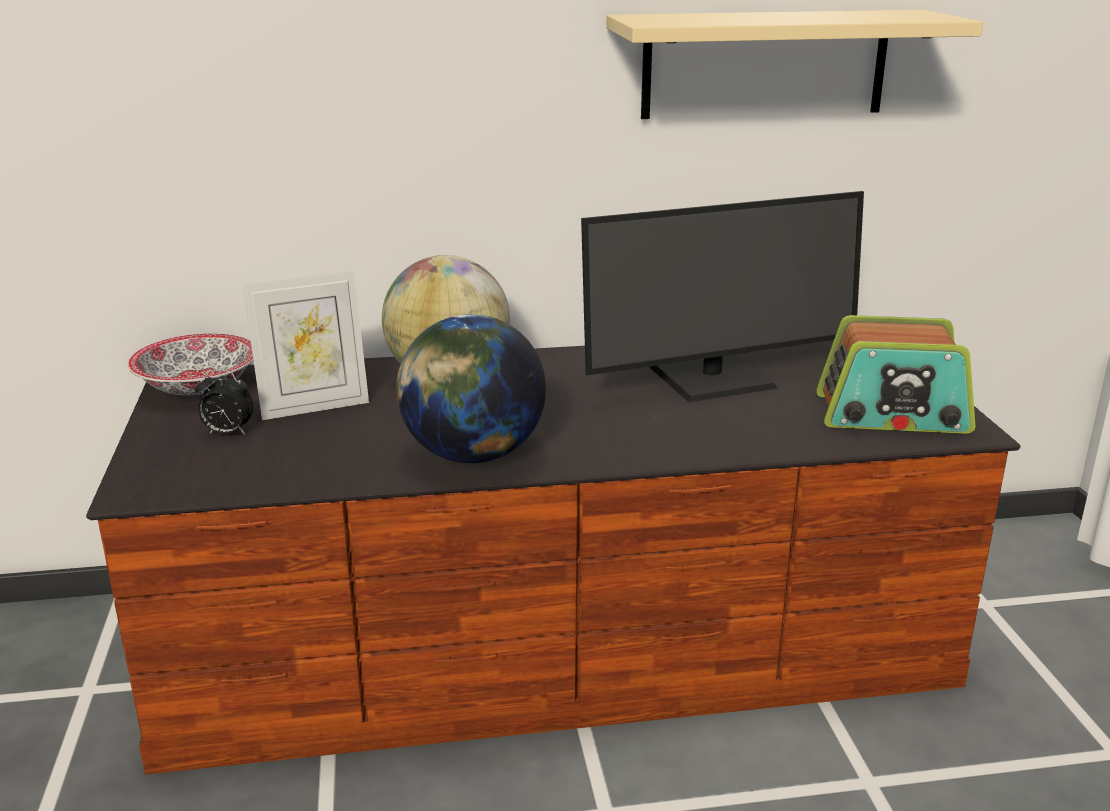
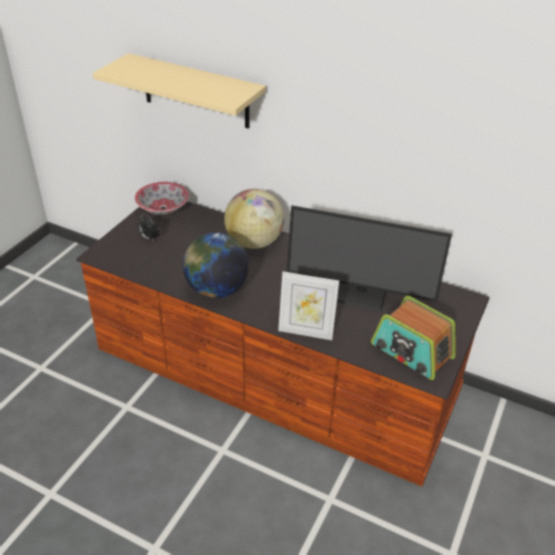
camera: 35 degrees right, 15 degrees up
(314, 407) = (190, 237): picture frame -> picture frame (306, 331)
(765, 64) = (440, 144): beige shelf -> beige shelf (195, 91)

